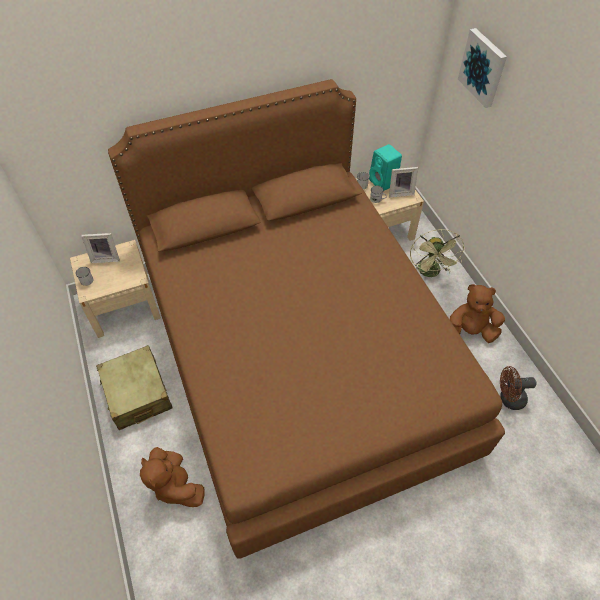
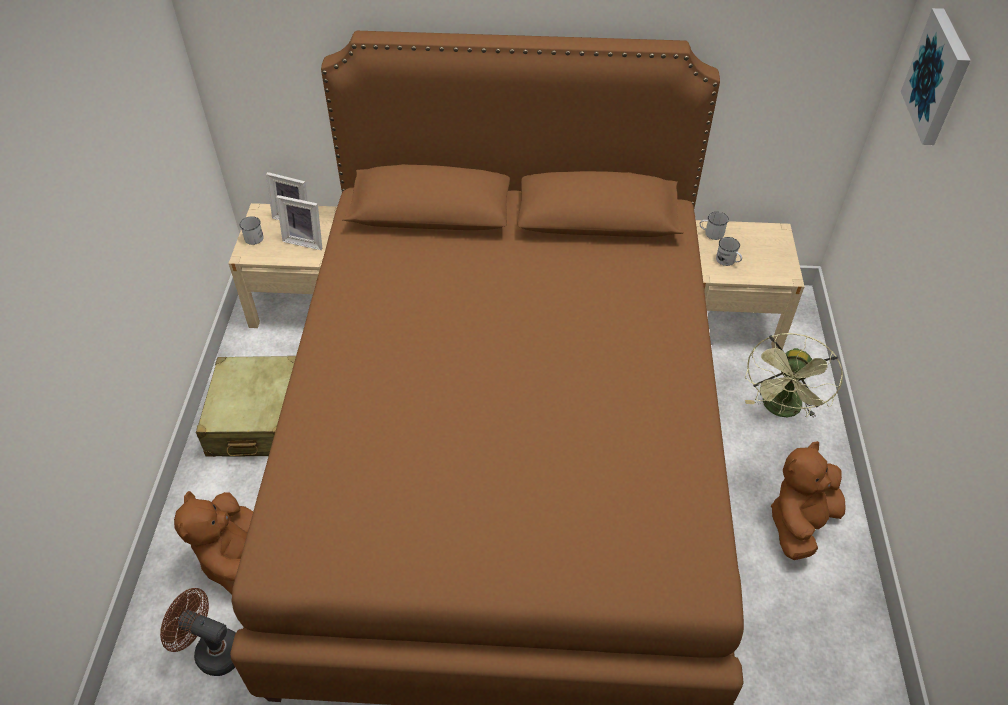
camera: 25 degrees right, 5 degrees down
(383, 182) = (752, 240): turquoise speaker -> none
(400, 192) = (771, 262): picture frame -> picture frame (305, 240)
(469, 331) = (800, 523): brown plush toy -> brown plush toy turned 75 degrees counterclockwise
(508, 399) = (811, 656): brown fan -> brown fan (212, 650)

